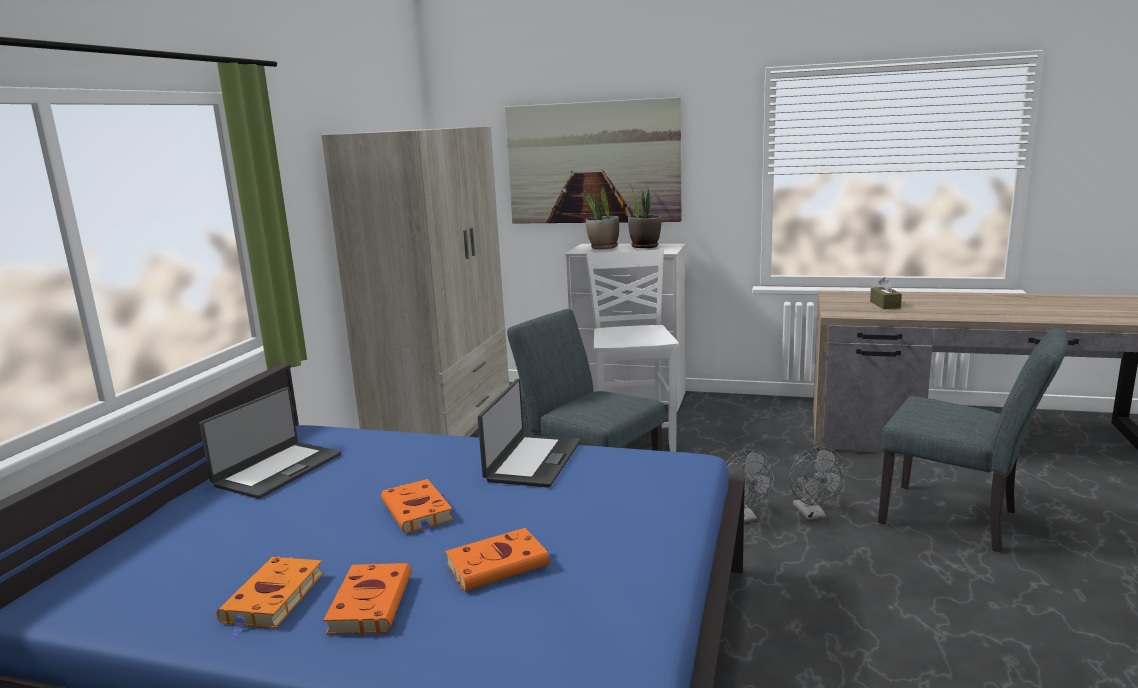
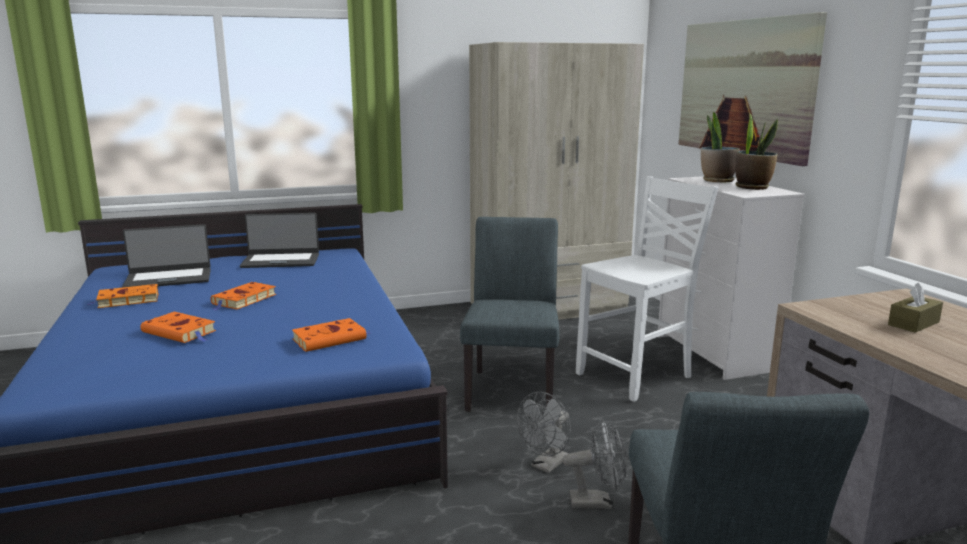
camera: 55 degrees right, 0 degrees up
(371, 602) = (128, 318): orange book -> orange book (331, 339)
(532, 461) = (347, 307): laptop -> laptop (168, 278)
(812, 514) = (597, 502): grey fan -> grey fan turned 135 degrees counterclockwise

